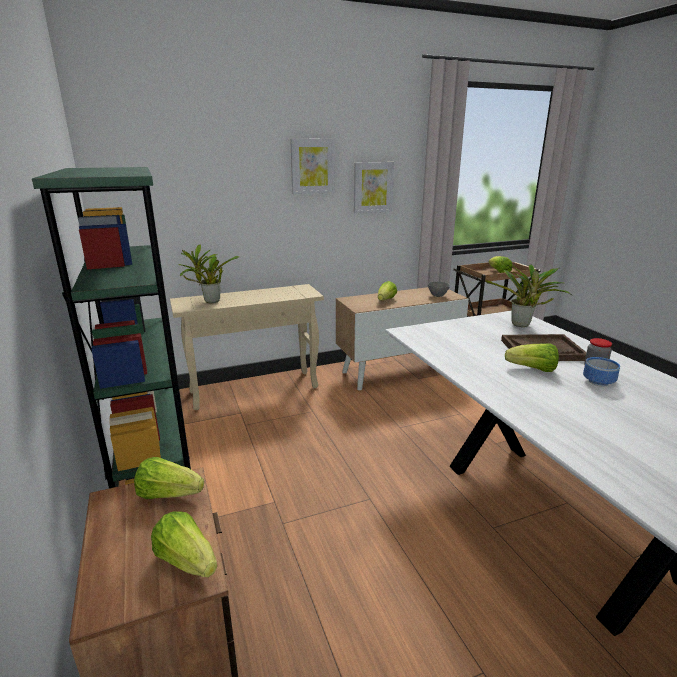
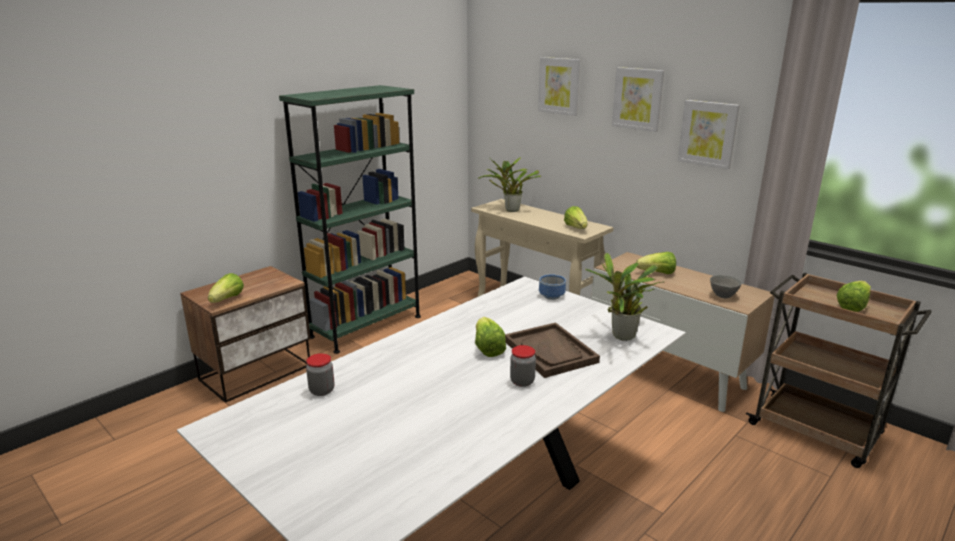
camera: 65 degrees right, 0 degrees up
(168, 494) = (275, 281): lettuce -> lettuce (576, 228)
(225, 162) = (559, 86): none -> picture
(597, 381) = (487, 382): bowl -> bowl (552, 296)
(625, 467) = (322, 390): none -> jar

